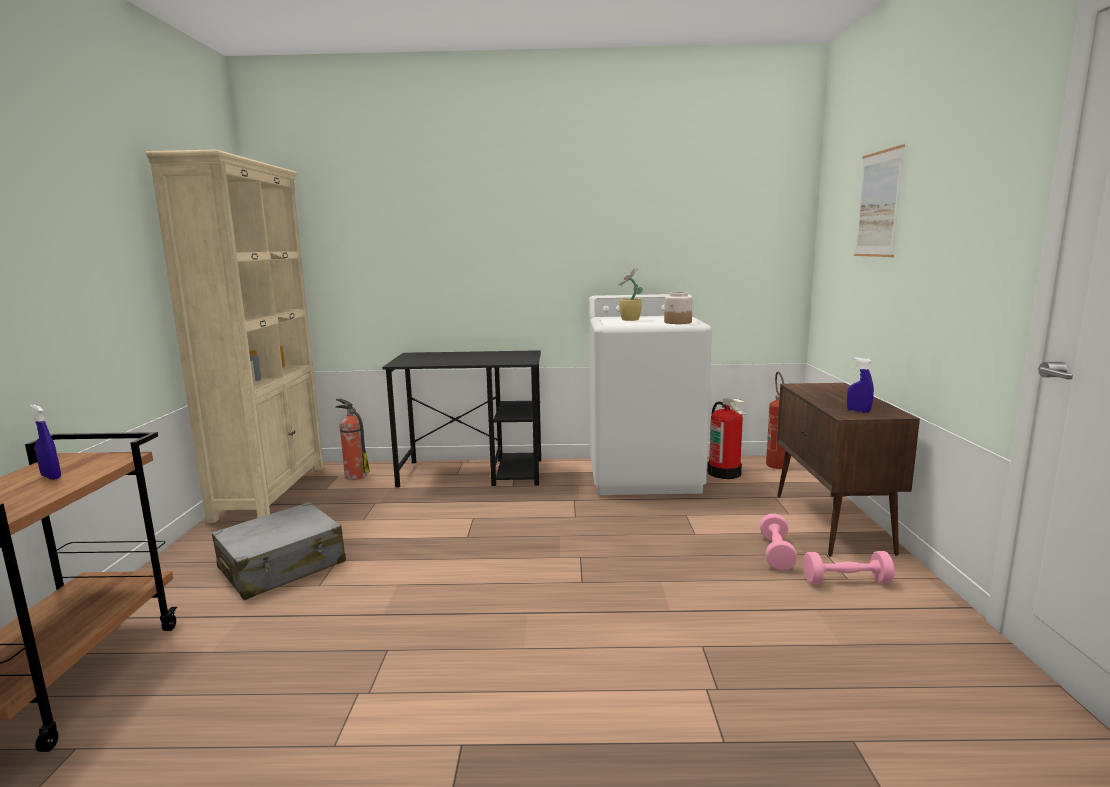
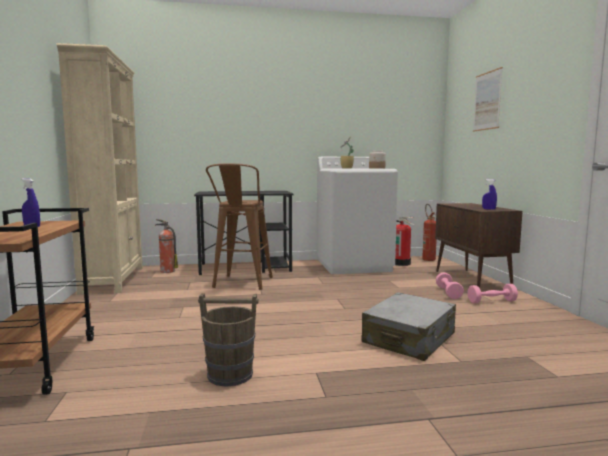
camera: 10 degrees left, 5 degrees down
(282, 566) = (147, 311): grey suitcase -> grey suitcase (409, 339)
(324, 735) = (229, 375): none -> brown bucket
(446, 513) = (241, 284): none -> brown stool

